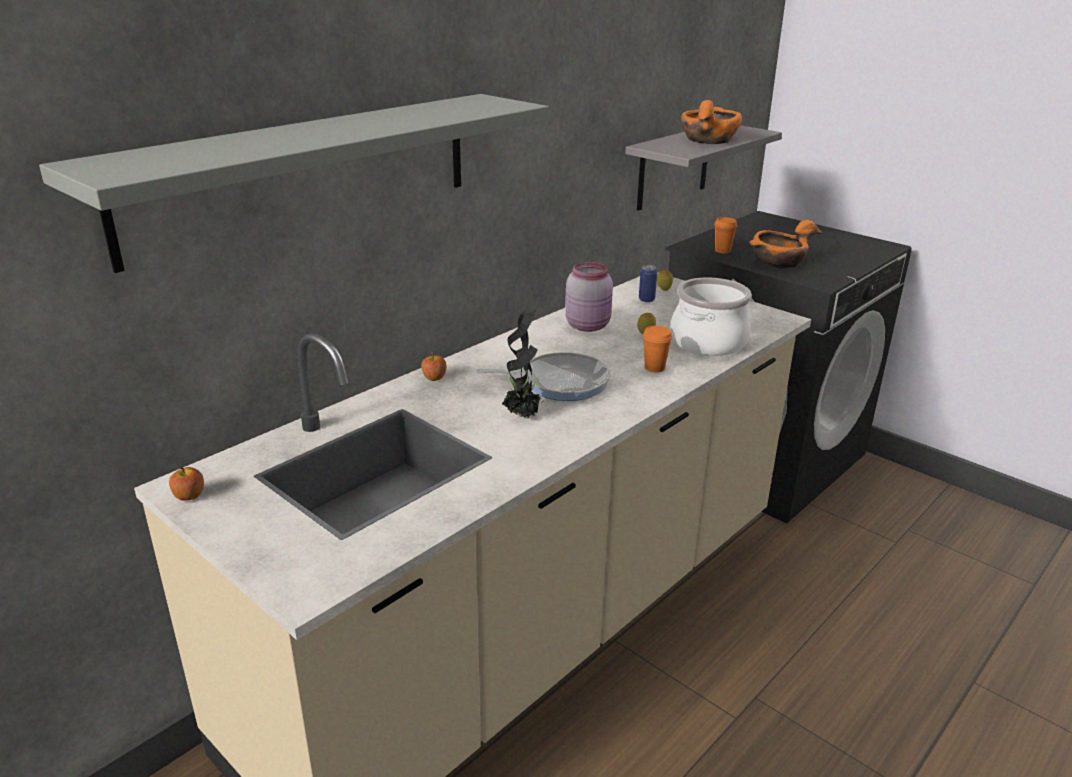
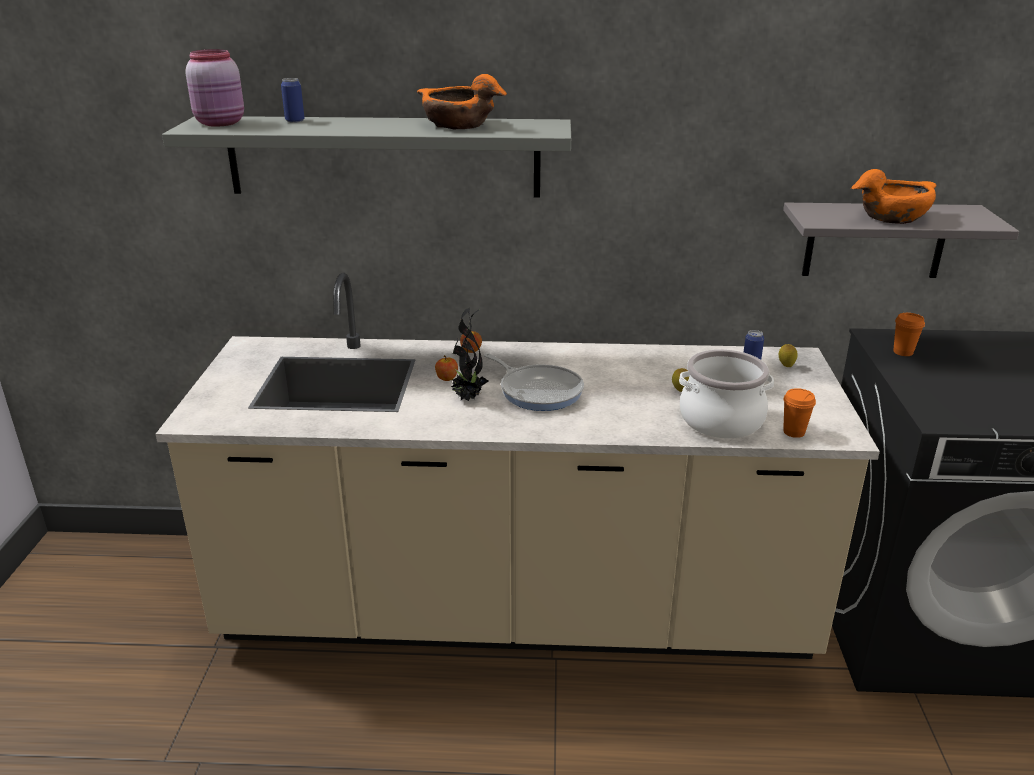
camera: 50 degrees right, 0 degrees up
(189, 496) = (240, 351): apple -> apple (447, 378)
(220, 142) = (295, 121): none -> can
(588, 325) = (653, 364): pink jar -> pink jar (221, 123)
(654, 368) = (628, 416): orange cup -> orange cup (794, 432)
(778, 262) = (940, 384): orange bowl -> orange bowl (458, 125)

